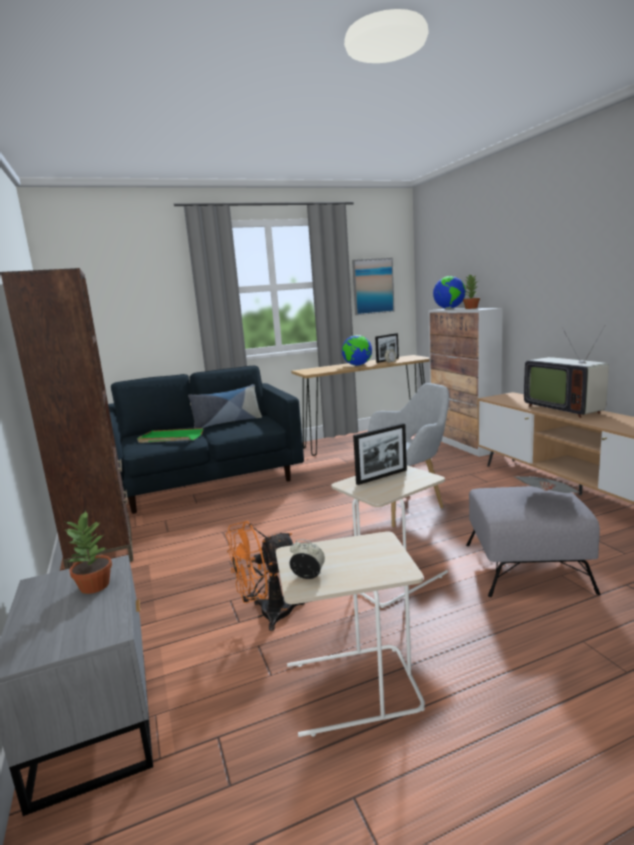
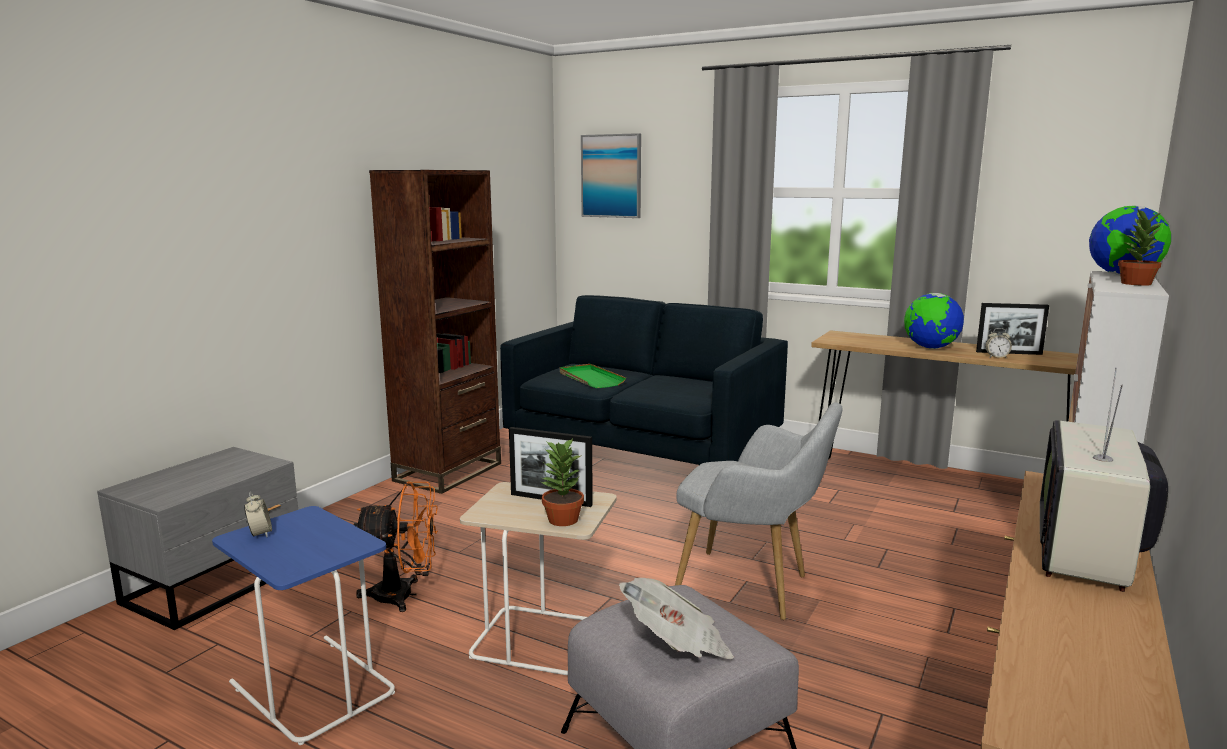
camera: 50 degrees right, 0 degrees up
(94, 586) = (232, 471): potted plant -> potted plant (562, 520)
(227, 422) = (680, 380): pillow -> none
(267, 614) = (404, 595): orange fan -> orange fan turned 150 degrees clockwise
(351, 689) = (311, 688): beige side table -> blue side table
(373, 286) = (1042, 206): picture -> picture (611, 176)

